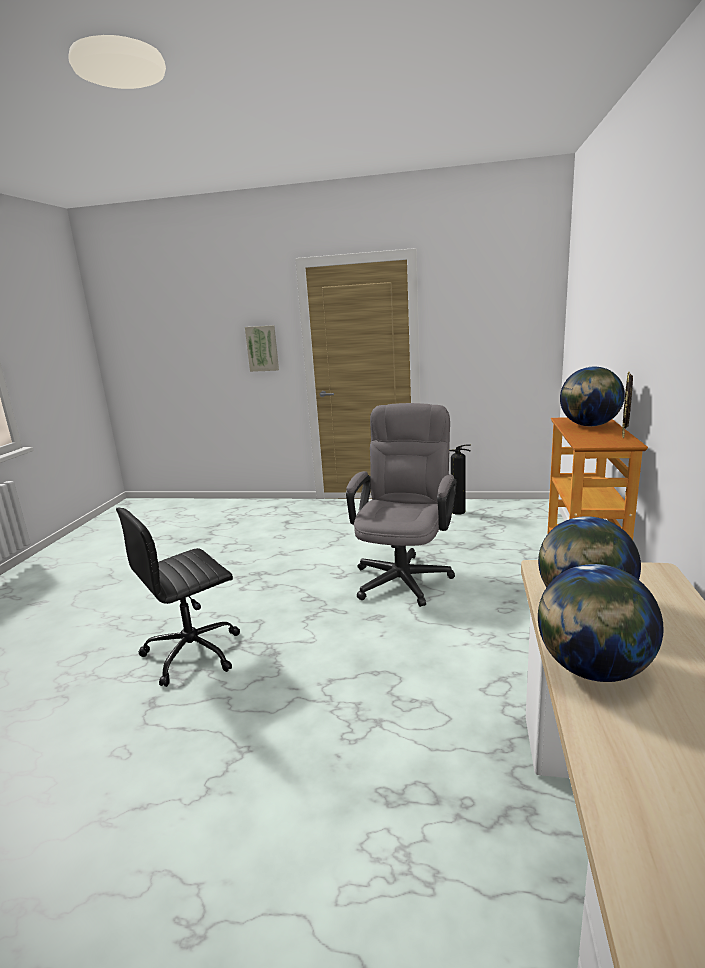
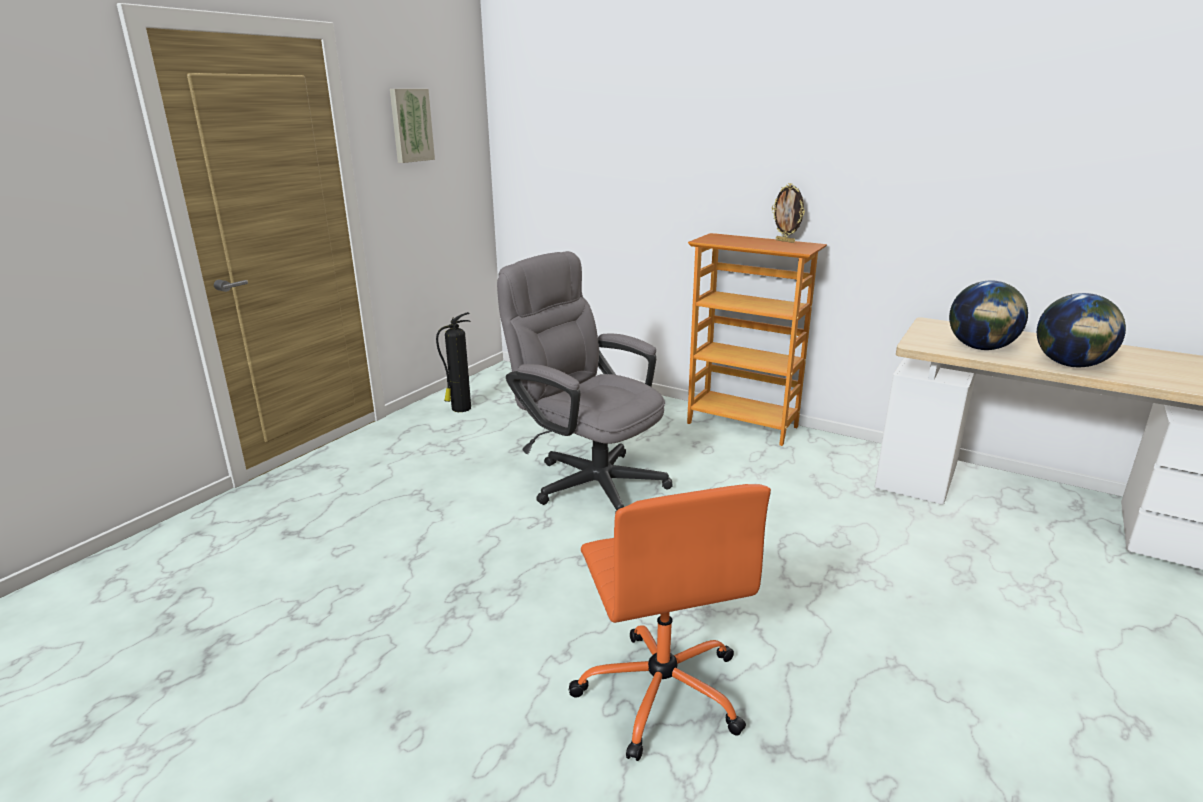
camera: 70 degrees left, 5 degrees up
(194, 652) = (661, 690): black office chair -> orange office chair
(262, 348) = (68, 207): picture -> picture (410, 125)
(589, 425) = (738, 240): globe -> none

